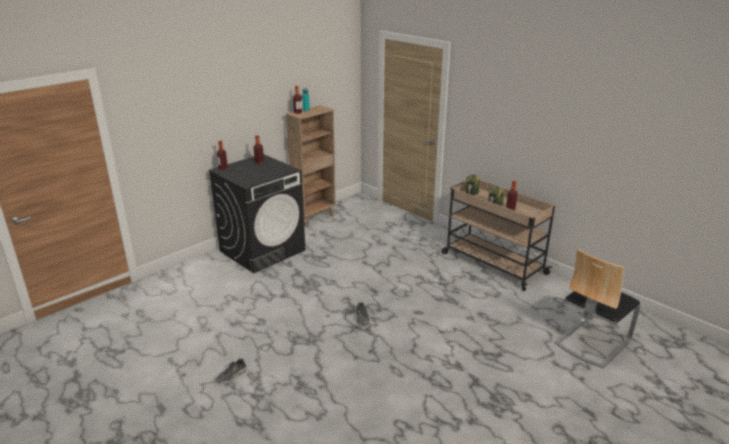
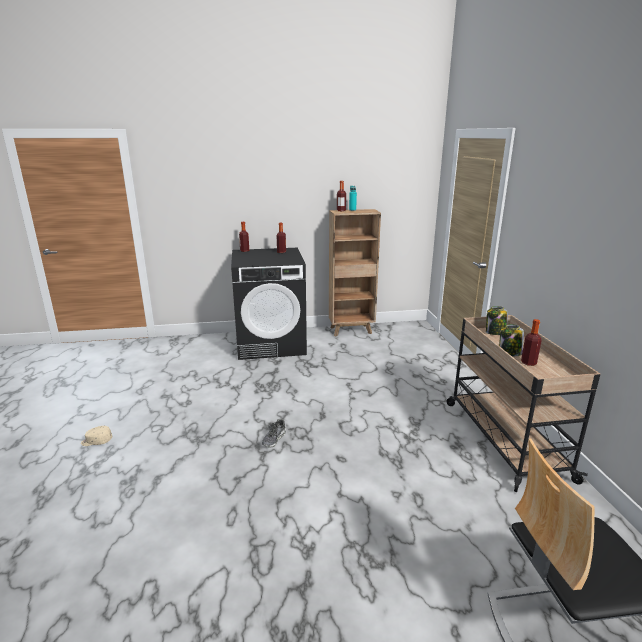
camera: 35 degrees right, 5 degrees down
(232, 376) = (97, 441): shoe -> beige cap

